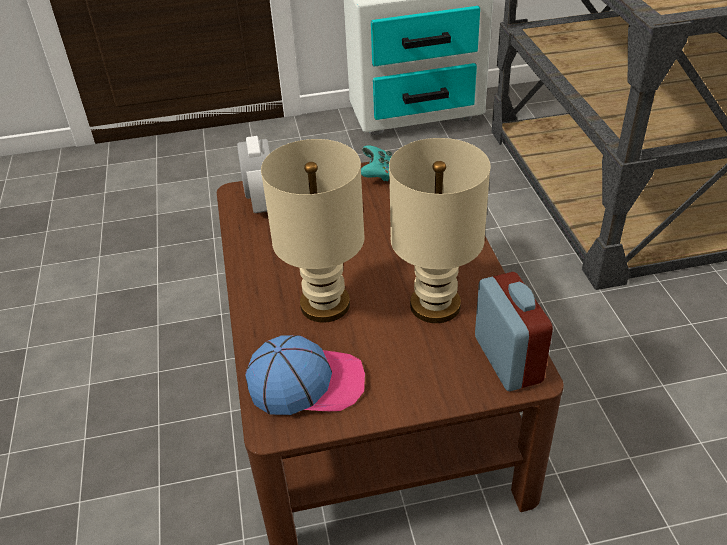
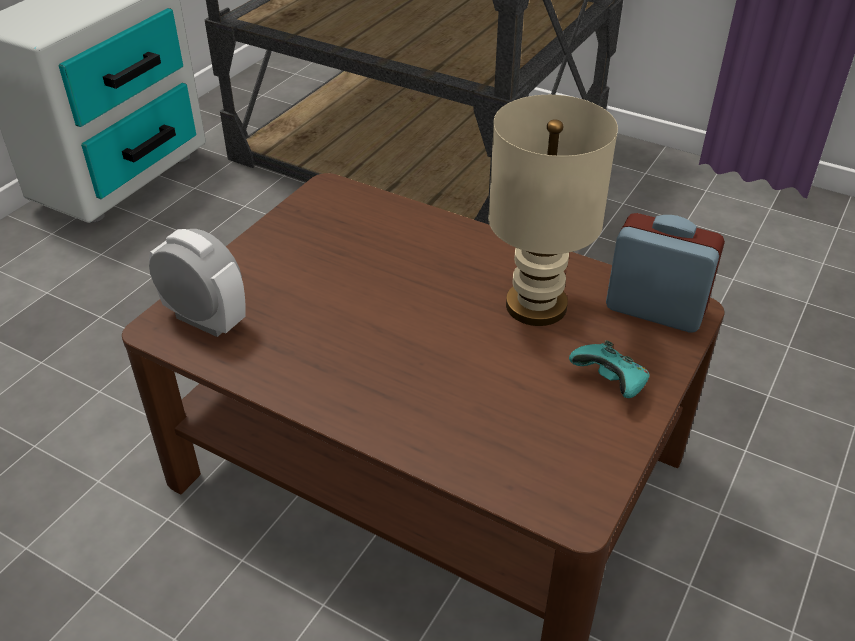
camera: 50 degrees left, 0 degrees up
(307, 383) = (540, 452): cap -> none
(323, 305) = (441, 374): beige table lamp -> none
(377, 174) = (294, 222): turquoise game controller -> turquoise game controller (610, 383)

